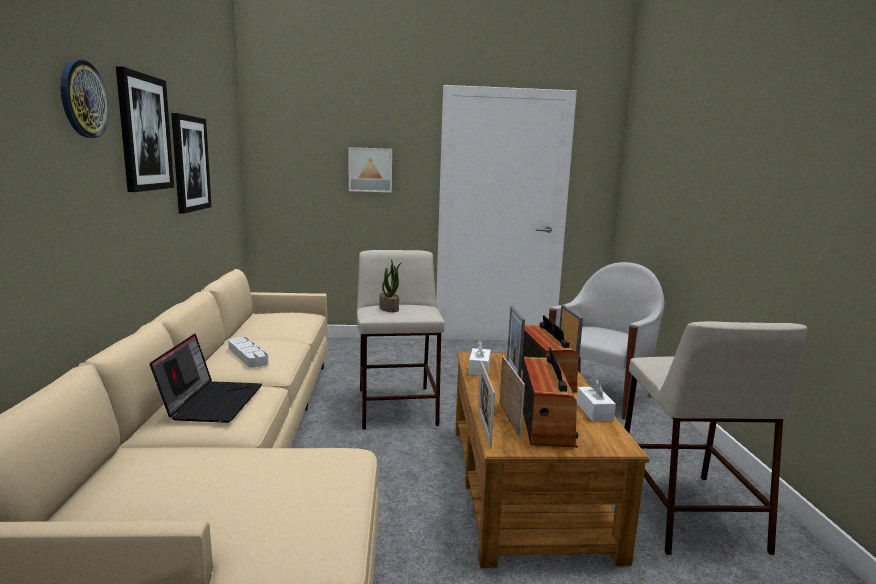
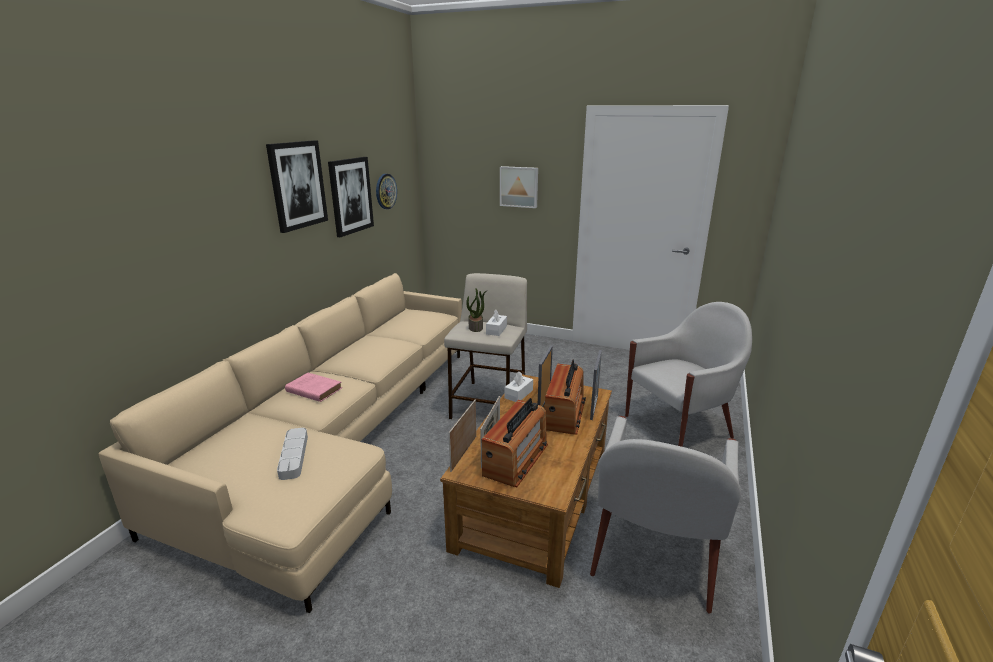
camera: 25 degrees right, 10 degrees up
(83, 99) = (234, 177): wall clock -> wall clock (385, 191)
(212, 401) = (313, 390): laptop -> pink book
(247, 355) = (364, 352): grey tray -> grey tray (294, 456)
(594, 411) = (569, 457): white tissue box -> white tissue box (496, 330)
(685, 510) = (653, 557): beige stool -> white armchair

